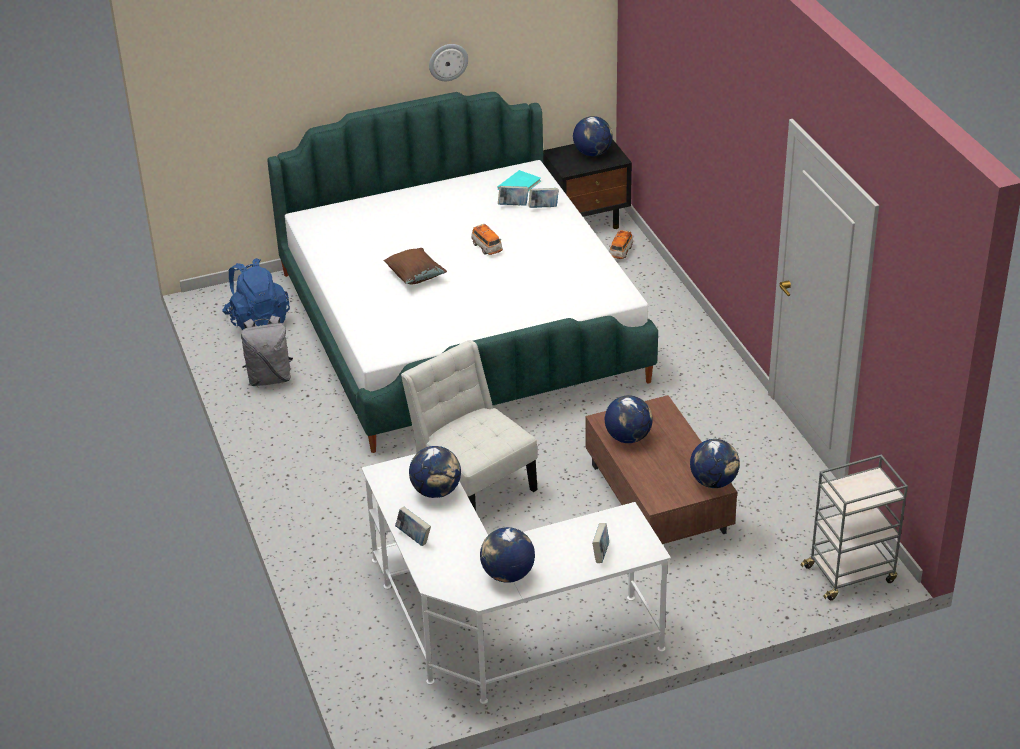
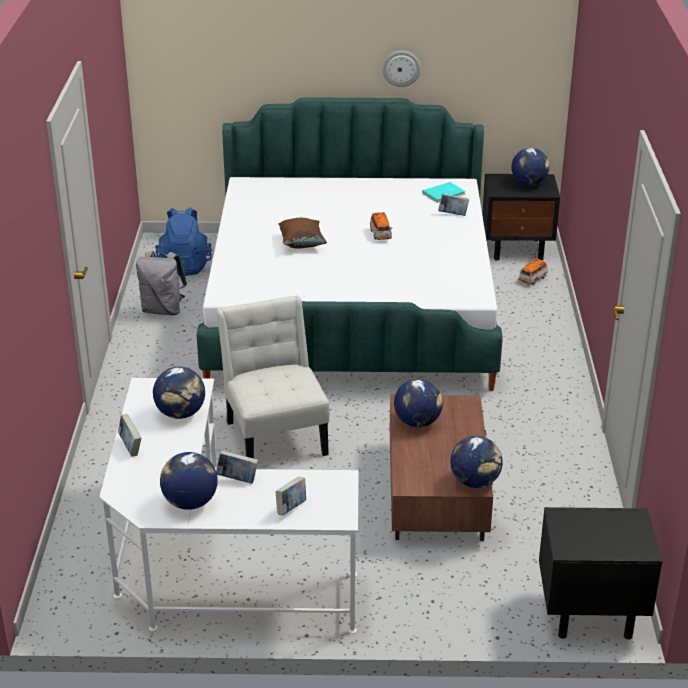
camera: 20 degrees right, 5 degrees down
(513, 205) = (427, 208): book -> book (237, 479)
(850, 573) = (589, 614): grey cart -> black nightstand

